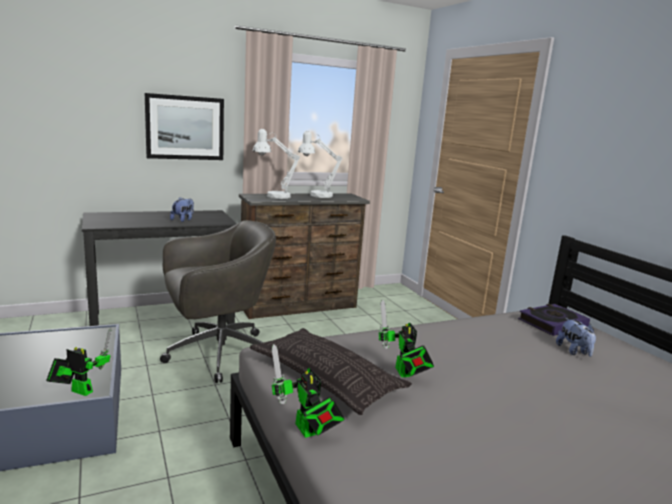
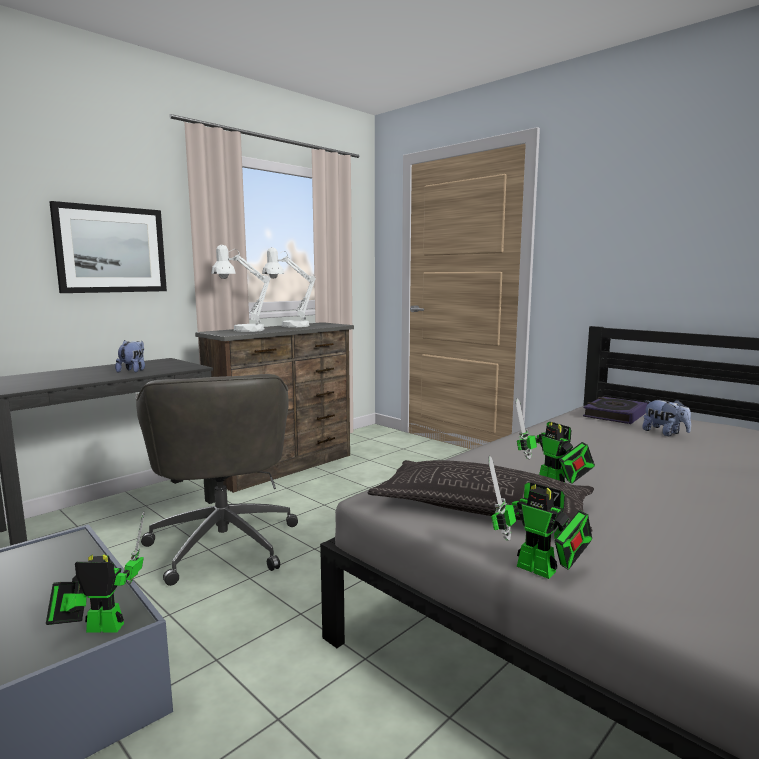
camera: 20 degrees left, 5 degrees down
(217, 354) = (223, 541): grey office chair -> grey office chair turned 120 degrees clockwise

